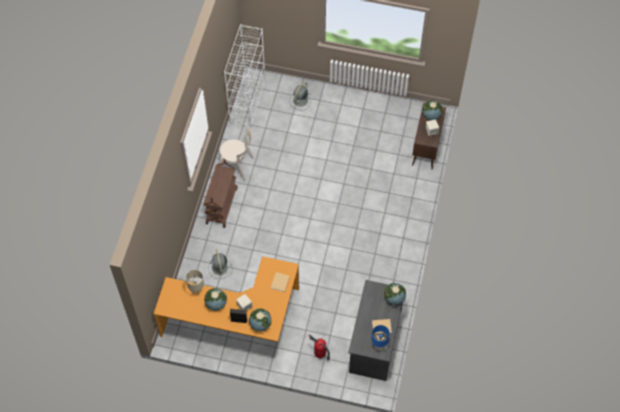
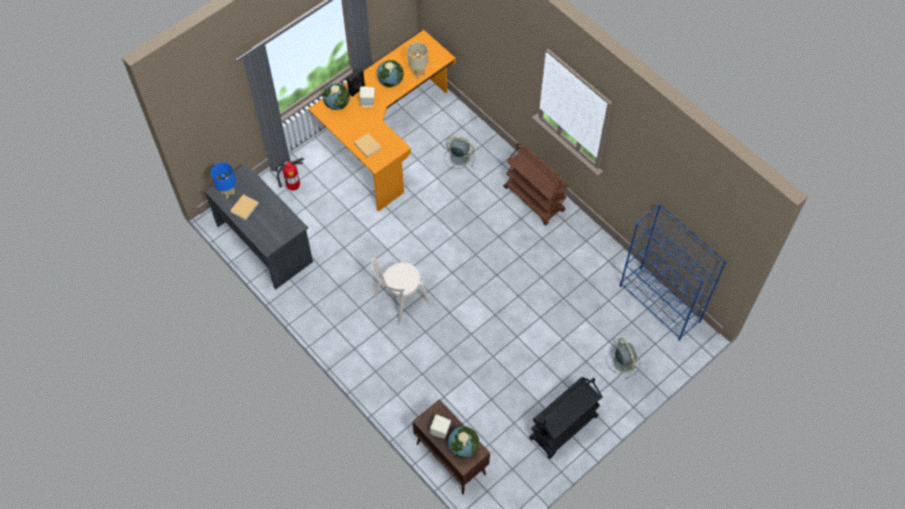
camera: 125 degrees right, 0 degrees up
(238, 166) = (573, 242): beige chair -> beige chair (399, 300)
(247, 102) = (660, 304): white bookcase -> blue bookcase
(364, 107) = (563, 428): none -> black cart
(394, 298) = (264, 239): globe -> none

